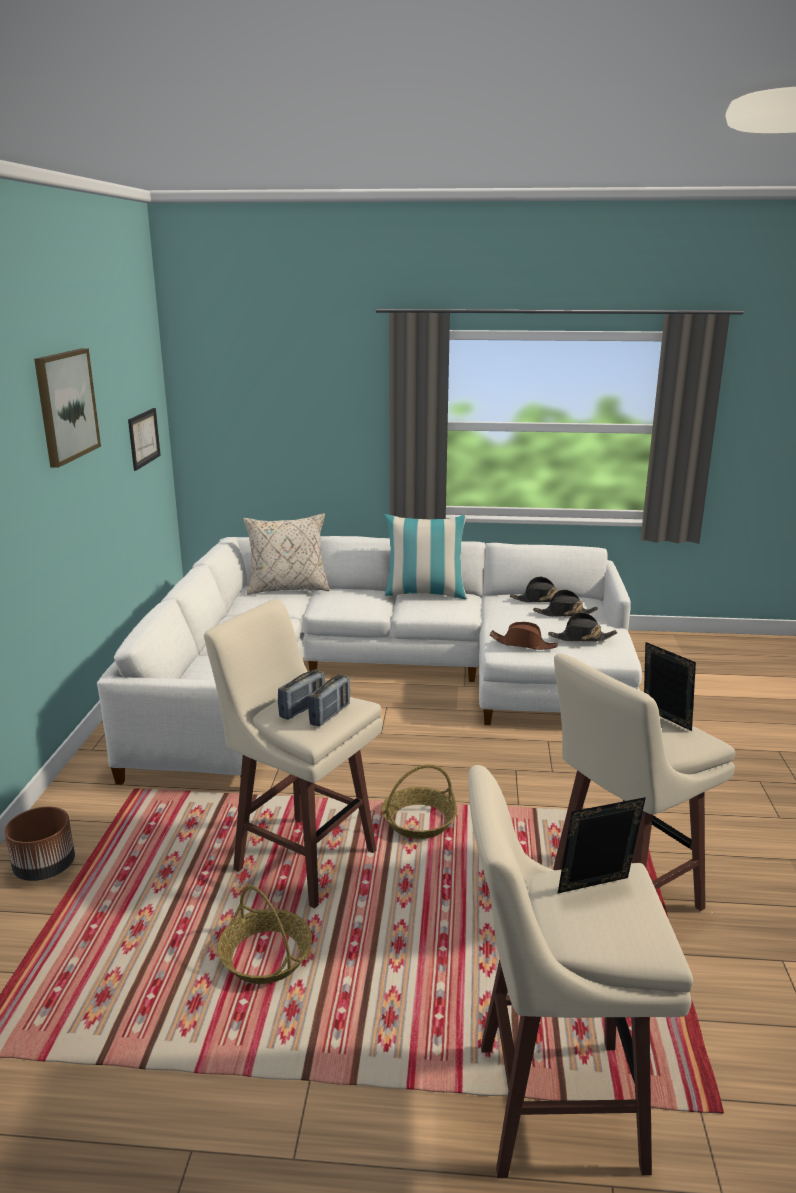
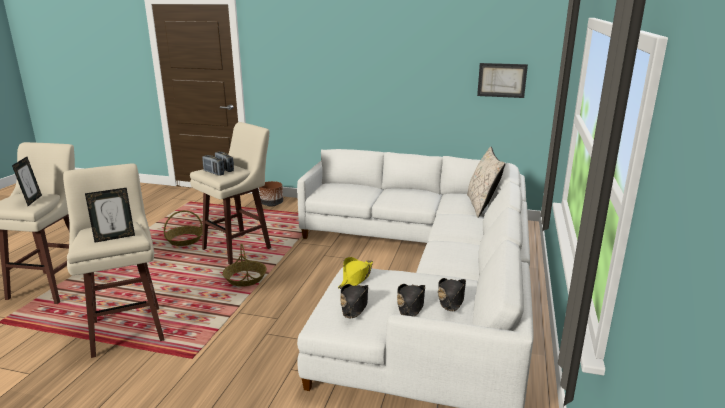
camera: 100 degrees right, 0 degrees up
(66, 405) = (401, 39): picture -> none
(425, 593) = (475, 251): pillow -> none
(523, 644) = (356, 278): brown hat -> yellow hat

